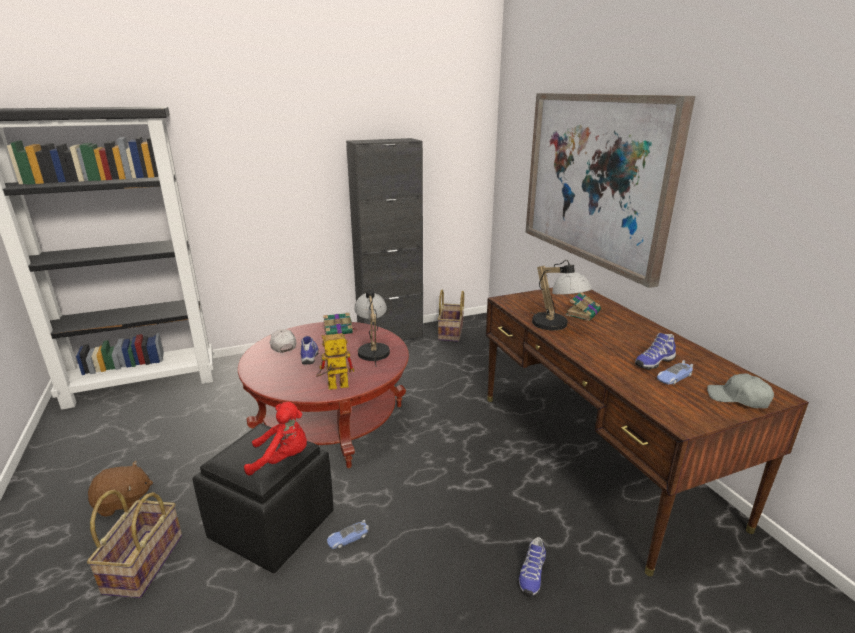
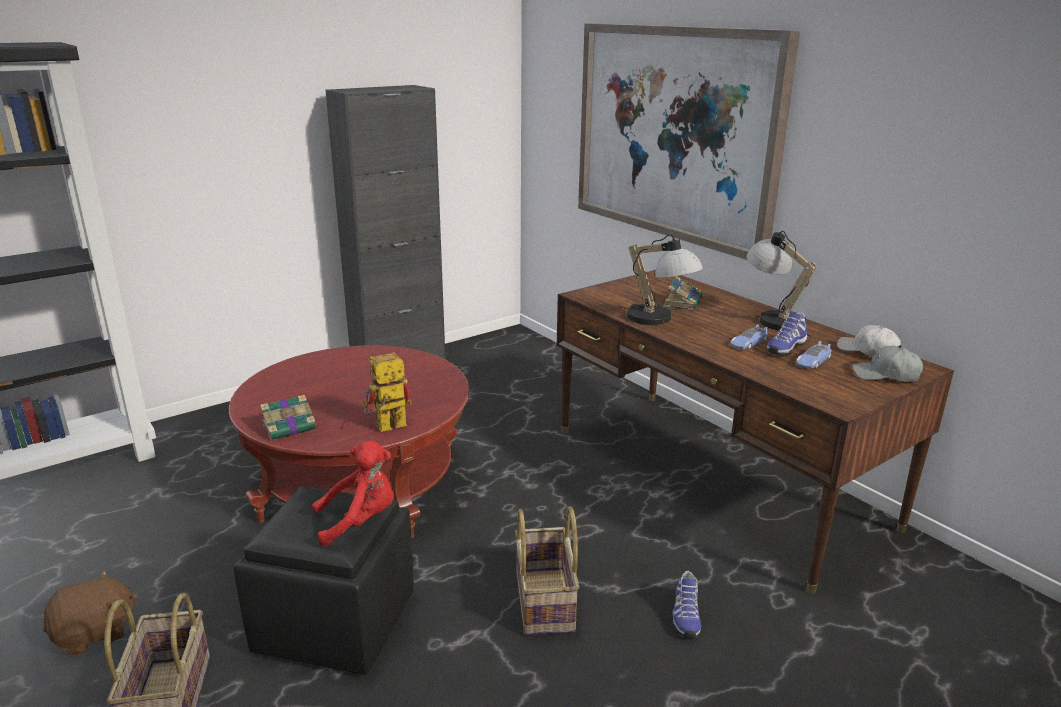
camera: 15 degrees left, 0 degrees up
(282, 346) = (283, 385): white cap -> white cap (868, 351)
(310, 356) = (331, 394): shoe -> none
(339, 330) = (355, 358): book -> book (290, 427)
(348, 538) = (445, 618): toy car -> toy car (748, 343)
(373, 349) = (415, 376): table lamp -> table lamp (773, 318)
(451, 332) = (481, 354): basket -> basket (546, 601)

